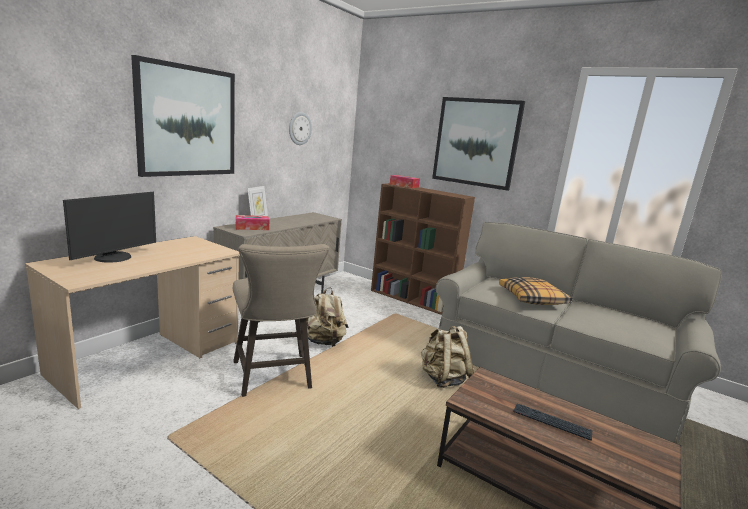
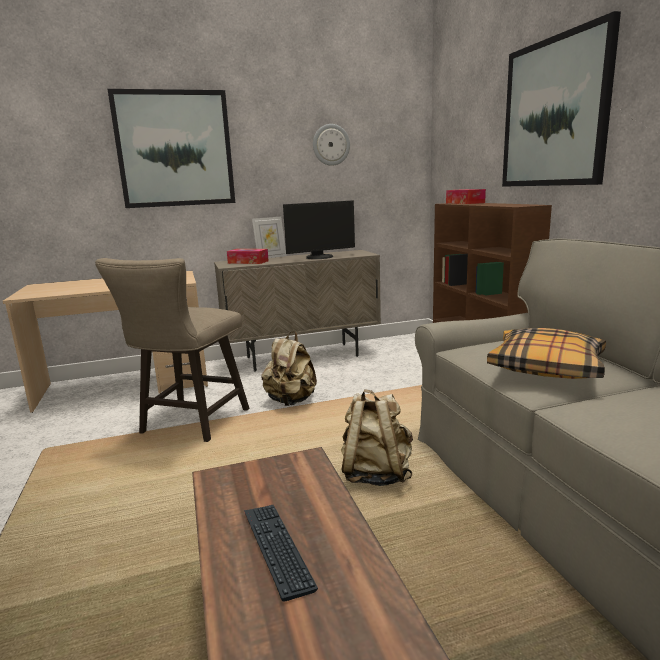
camera: 40 degrees right, 0 degrees up
(114, 258) = (87, 283): monitor -> monitor (320, 257)

